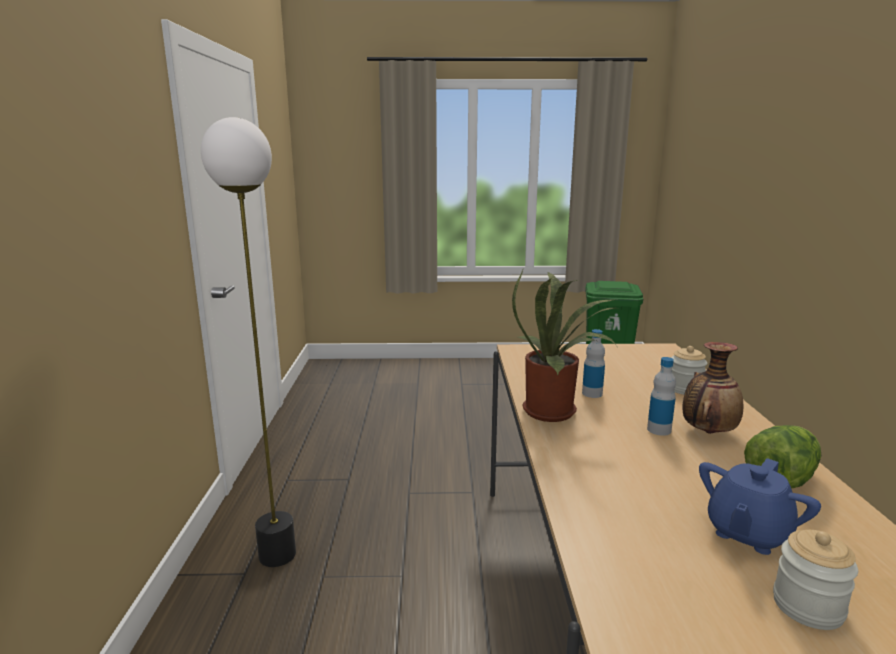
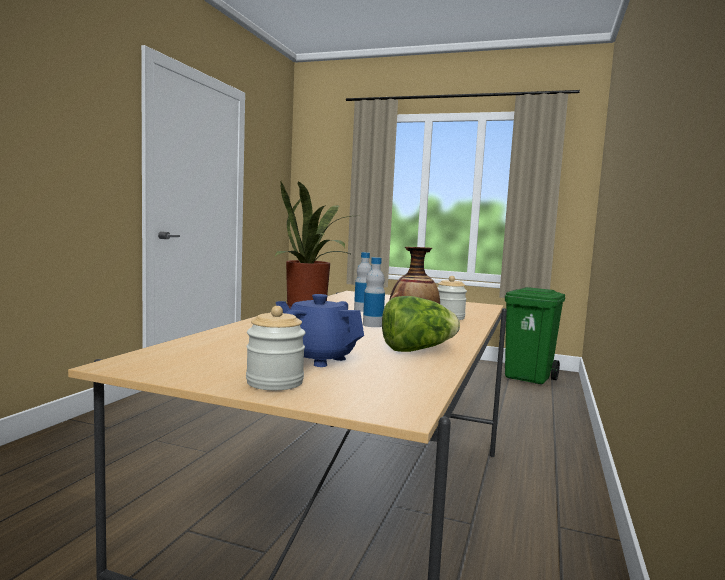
camera: 20 degrees right, 10 degrees down
(277, 554) = (140, 423): floor lamp -> none
(747, 533) = (316, 358): blue teapot -> blue teapot turned 60 degrees clockwise

